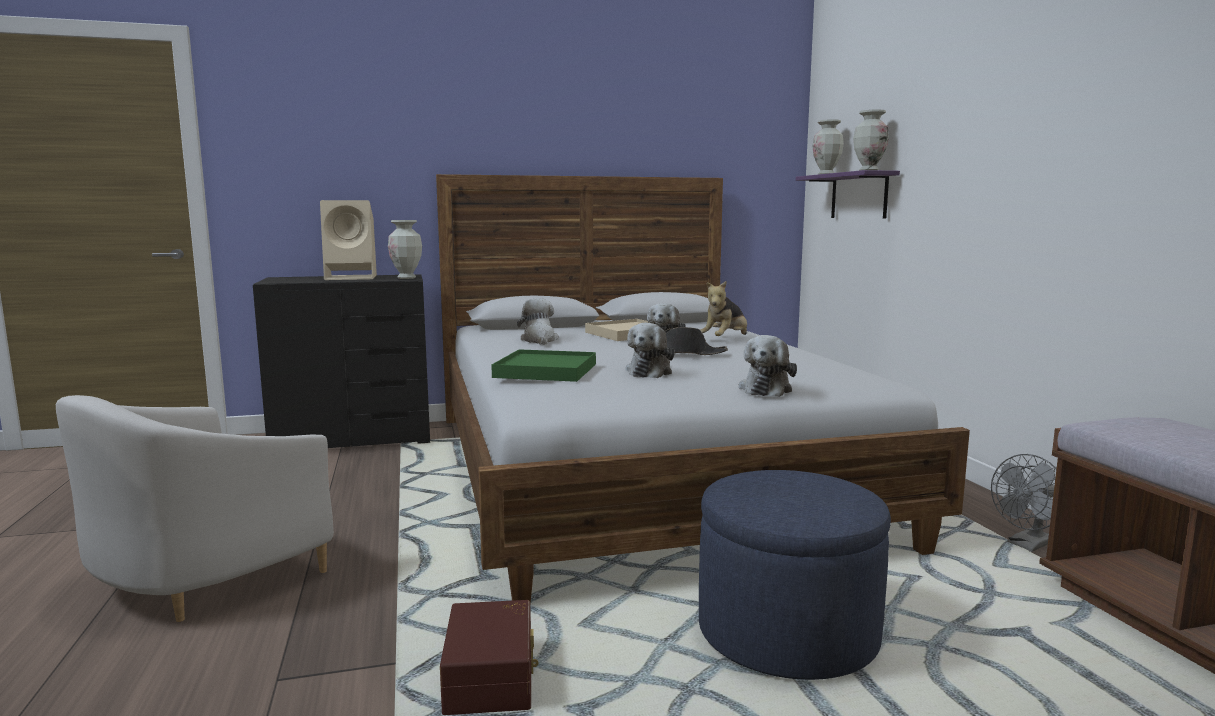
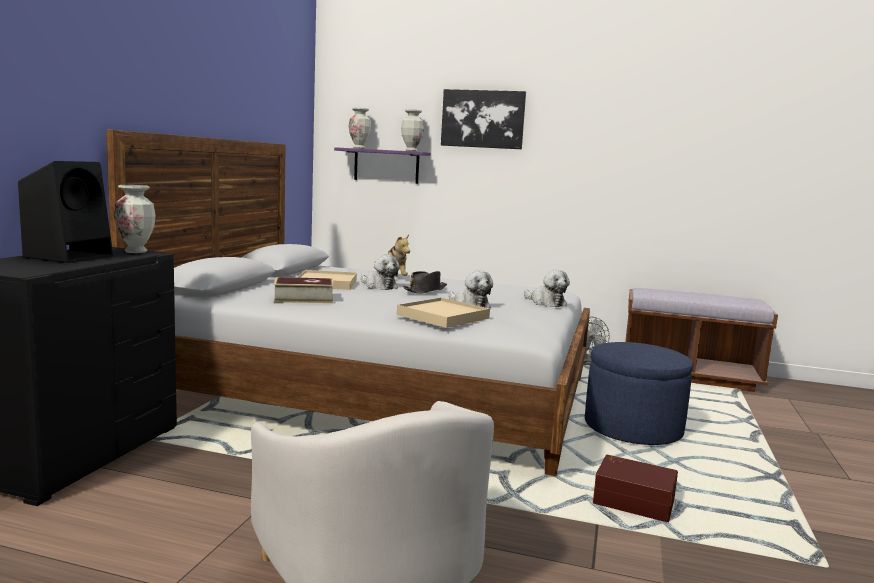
camera: 60 degrees left, 0 degrees up
(353, 277) = (70, 256): beige speaker -> black speaker
(539, 340) = (303, 298): plush toy -> book
(546, 371) = (443, 316): green tray -> beige tray
(957, 106) = (483, 119): none -> picture

